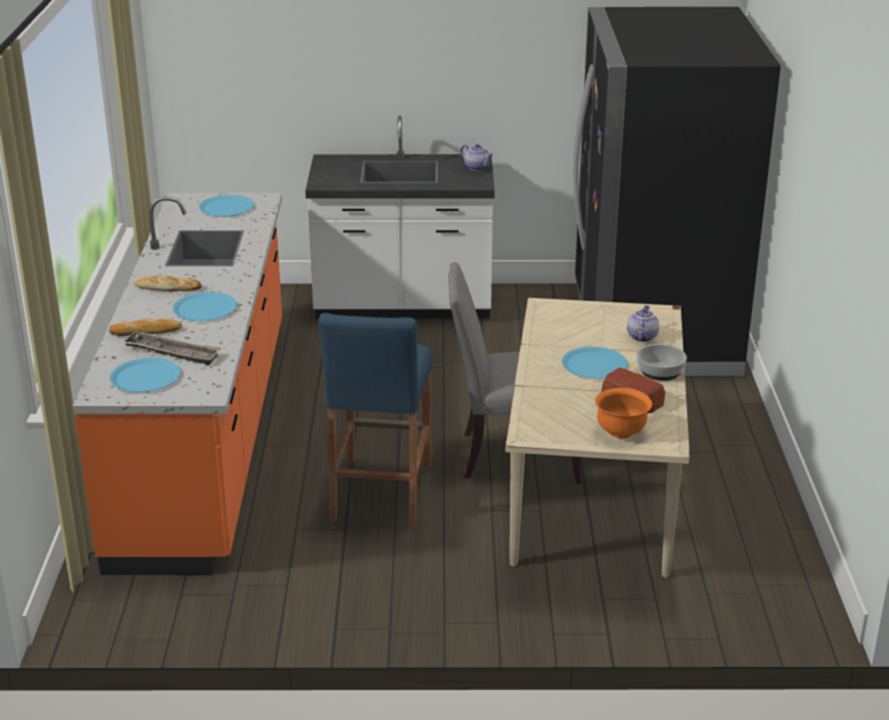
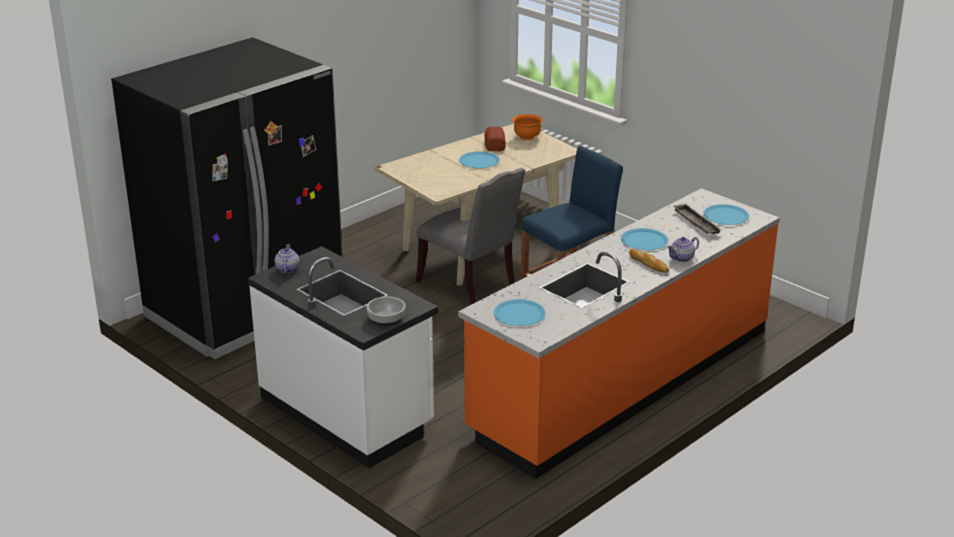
camera: 135 degrees left, 0 degrees up
(146, 331) = (696, 240): bread -> none
(641, 337) = (429, 162): teapot -> teapot (682, 258)
(659, 371) = (458, 147): bowl -> bowl (386, 318)

